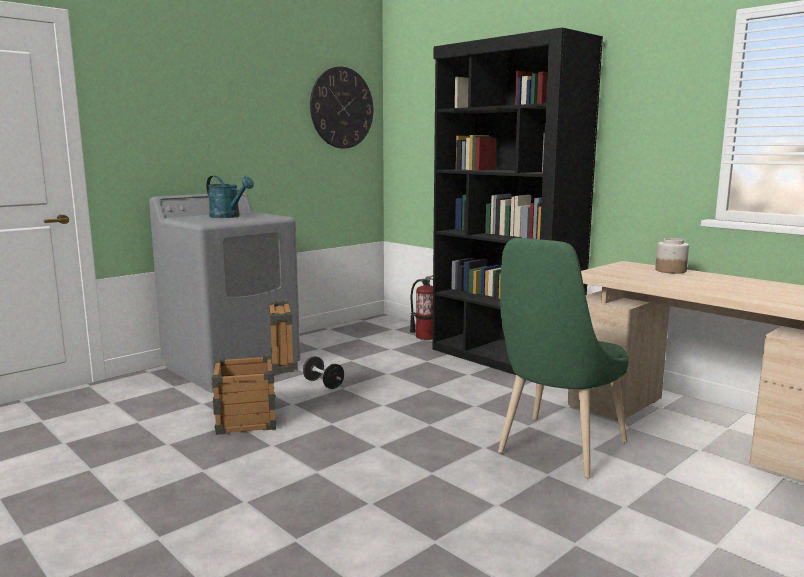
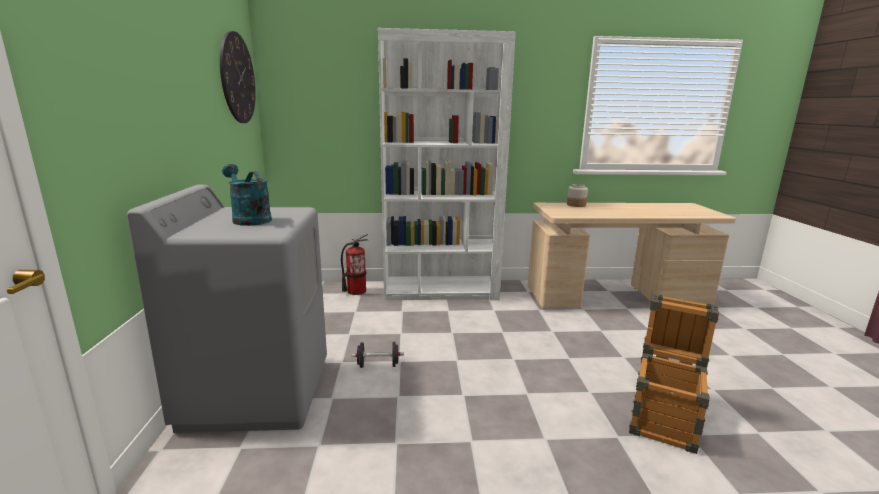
camera: 50 degrees left, 5 degrees up
(229, 217) = (249, 219): turquoise watering can -> turquoise watering can turned 120 degrees counterclockwise
(257, 419) = (406, 427): crate -> crate (664, 419)
(503, 359) = (441, 290): black bookcase -> white bookcase
(557, 450) = (594, 340): green chair -> none

